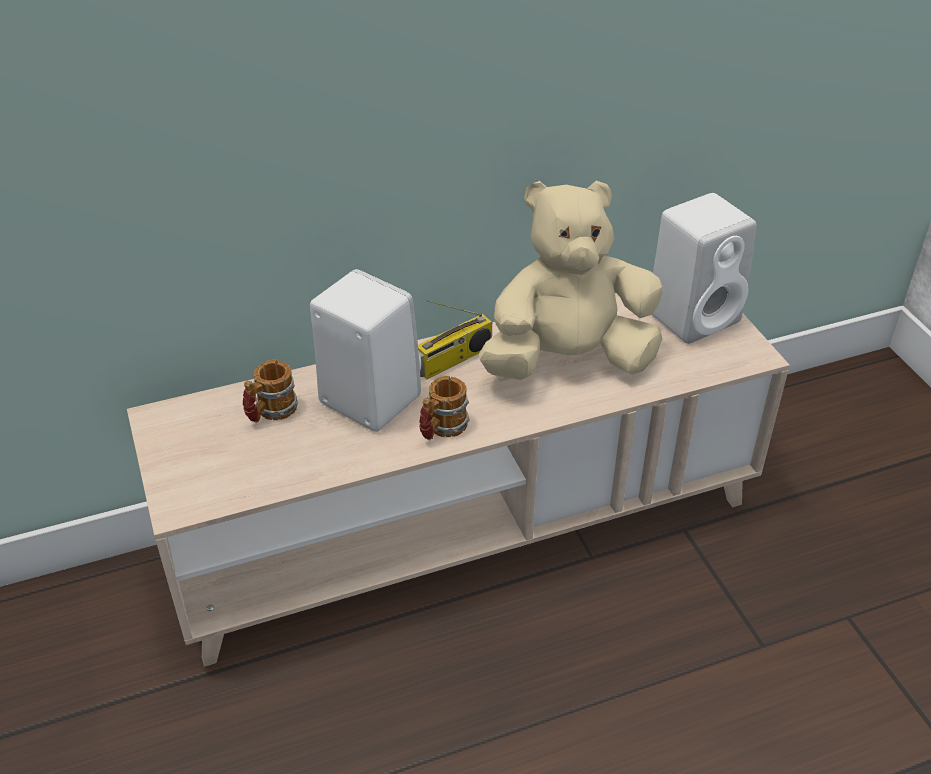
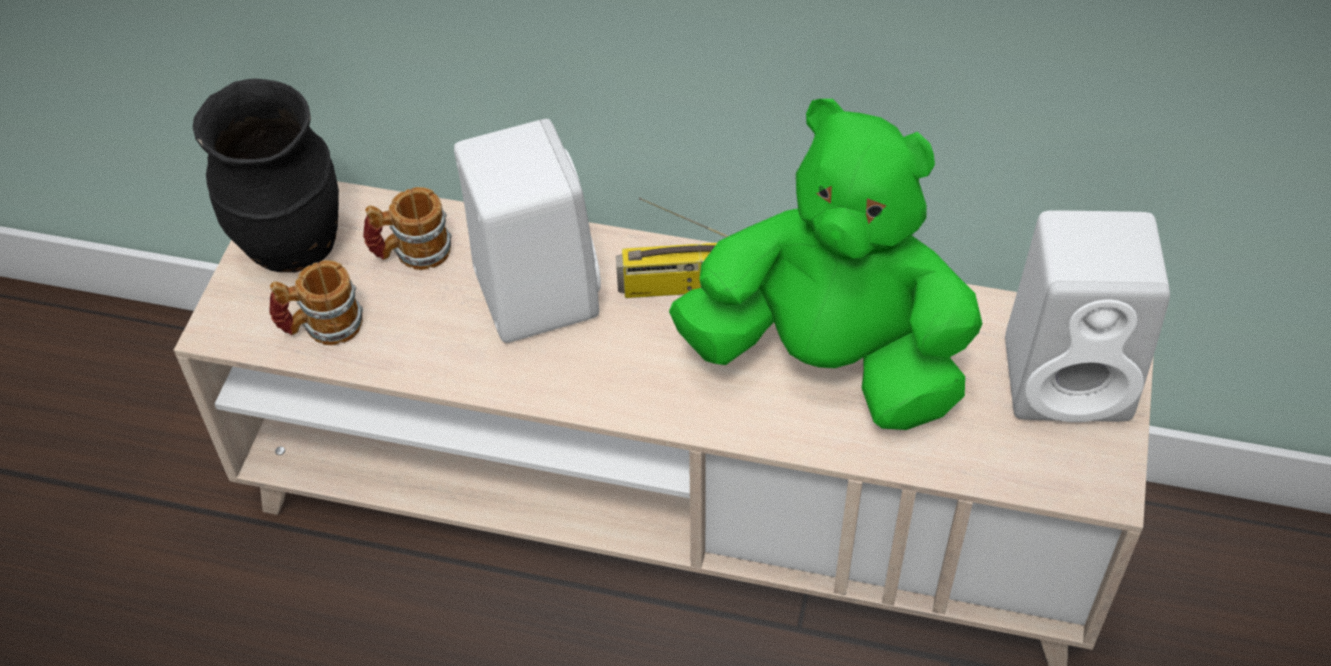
camera: 35 degrees right, 10 degrees up
(186, 442) = (293, 246): none -> black vase
(442, 429) = (585, 379): mug -> mug (321, 327)
(568, 360) = (829, 360): beige plush toy -> green plush toy

